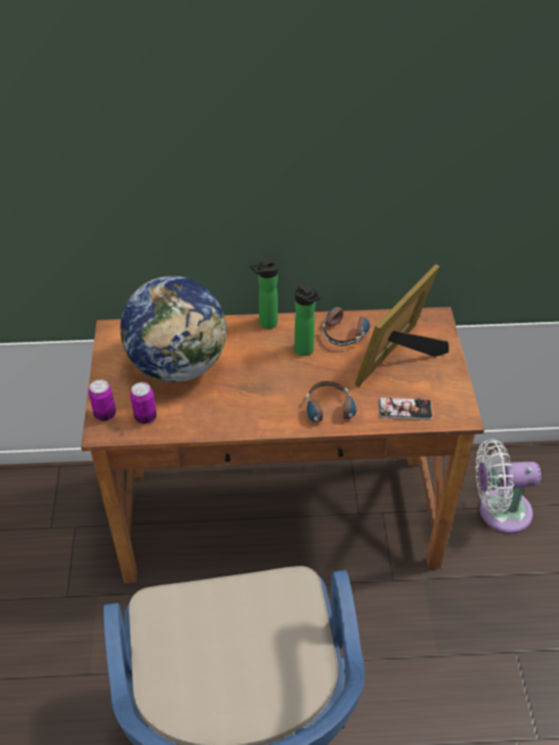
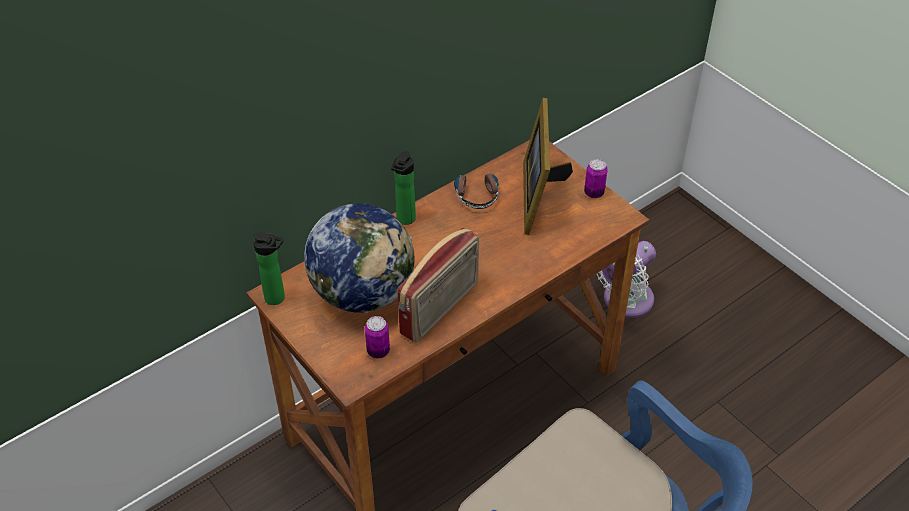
camera: 35 degrees left, 0 degrees up
(105, 414) = (340, 368): can -> can (594, 193)
(226, 410) = (441, 309): none -> radio
(305, 351) = (460, 227): bottle -> bottle (277, 298)
(330, 415) = (528, 268): headphones -> none
(405, 409) = (580, 234): phone -> none

